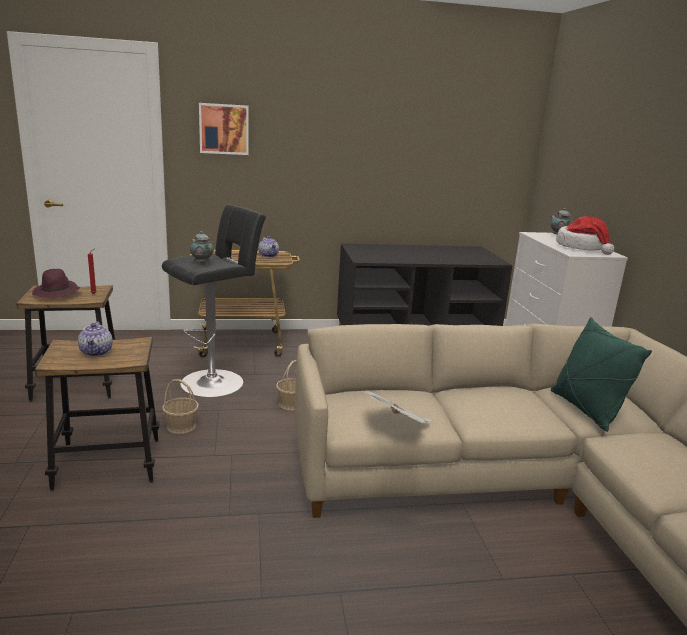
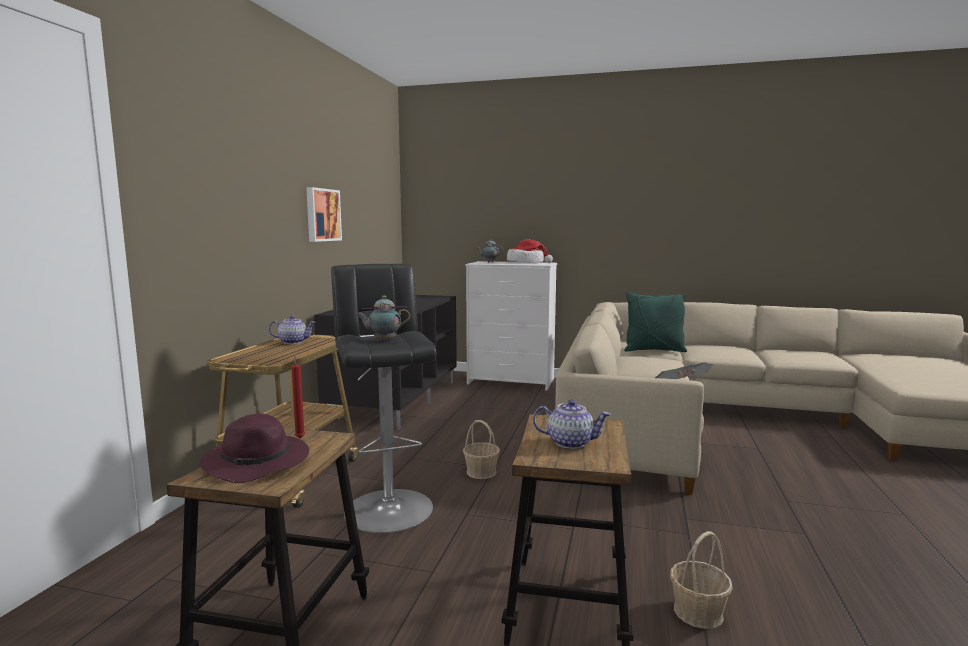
camera: 65 degrees left, 10 degrees down
(181, 426) = (494, 543): basket -> basket (697, 612)
(224, 129) = (197, 173): picture -> picture (322, 215)

